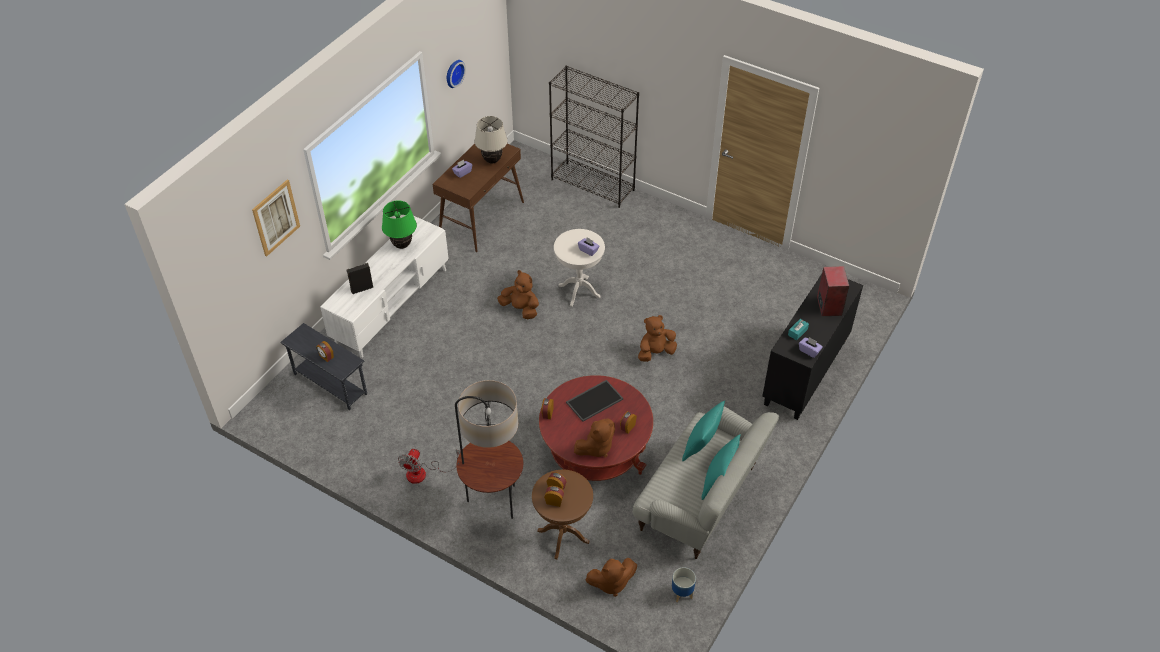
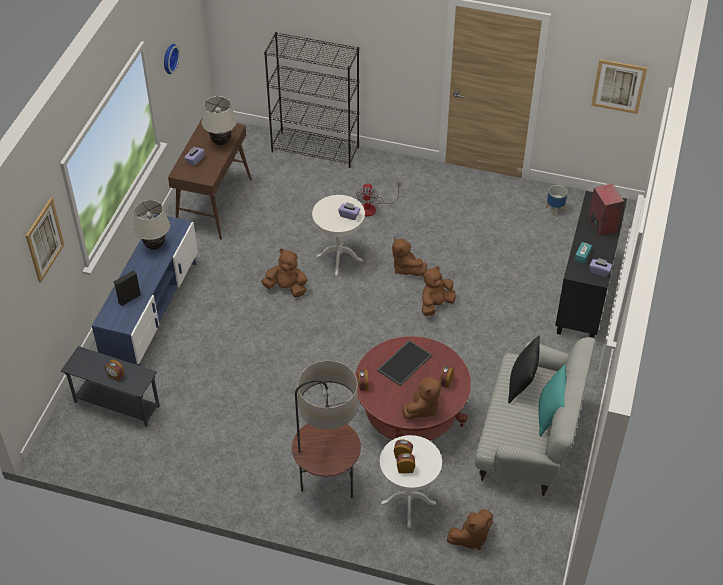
camera: 15 degrees left, 0 degrees up
(391, 306) = (152, 311): white tv stand -> blue tv stand
(402, 245) = (155, 246): green table lamp -> beige table lamp
(423, 473) = (246, 473): fan -> fan (373, 207)
(563, 536) = (408, 503): brown side table -> white side table
(639, 312) = (406, 268): none -> brown plush toy
(682, 593) = (541, 531): planter -> planter (555, 209)
(701, 446) = (521, 385): turquoise pillow -> black pillow
(879, 172) = (618, 86): none -> picture

